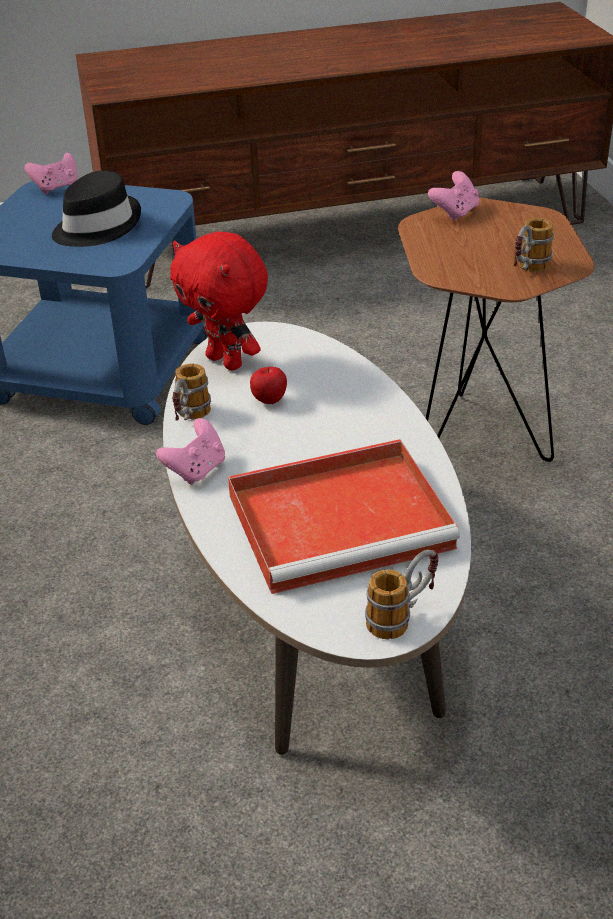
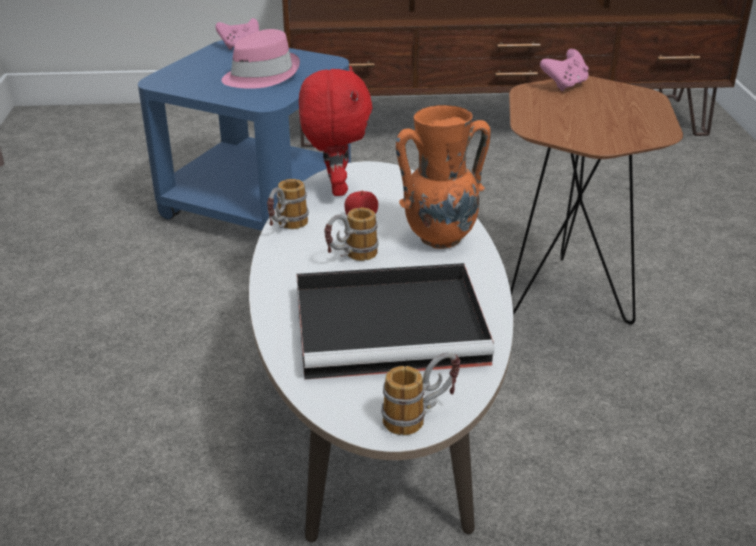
camera: 10 degrees right, 5 degrees down
(96, 226) = (261, 75): black hat -> pink hat
(196, 470) = (276, 269): pink game controller -> none
(226, 361) = (335, 188): red plush toy -> red plush toy turned 150 degrees counterclockwise
(343, 520) = (393, 326): red tray -> black tray
(358, 410) = (438, 239): none -> orange vase
(527, 271) = (617, 134): mug -> mug (350, 258)

